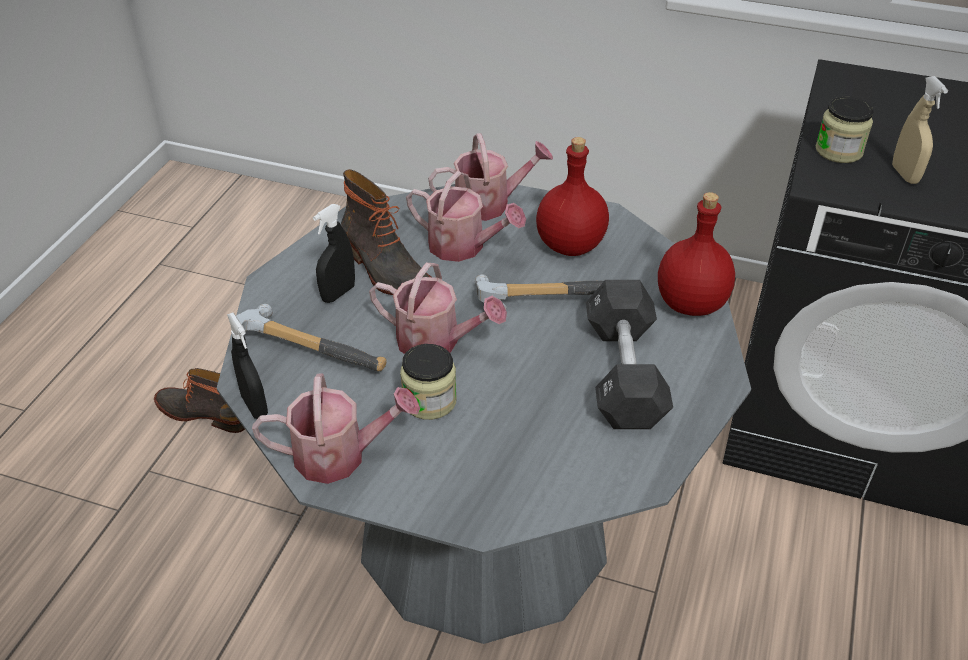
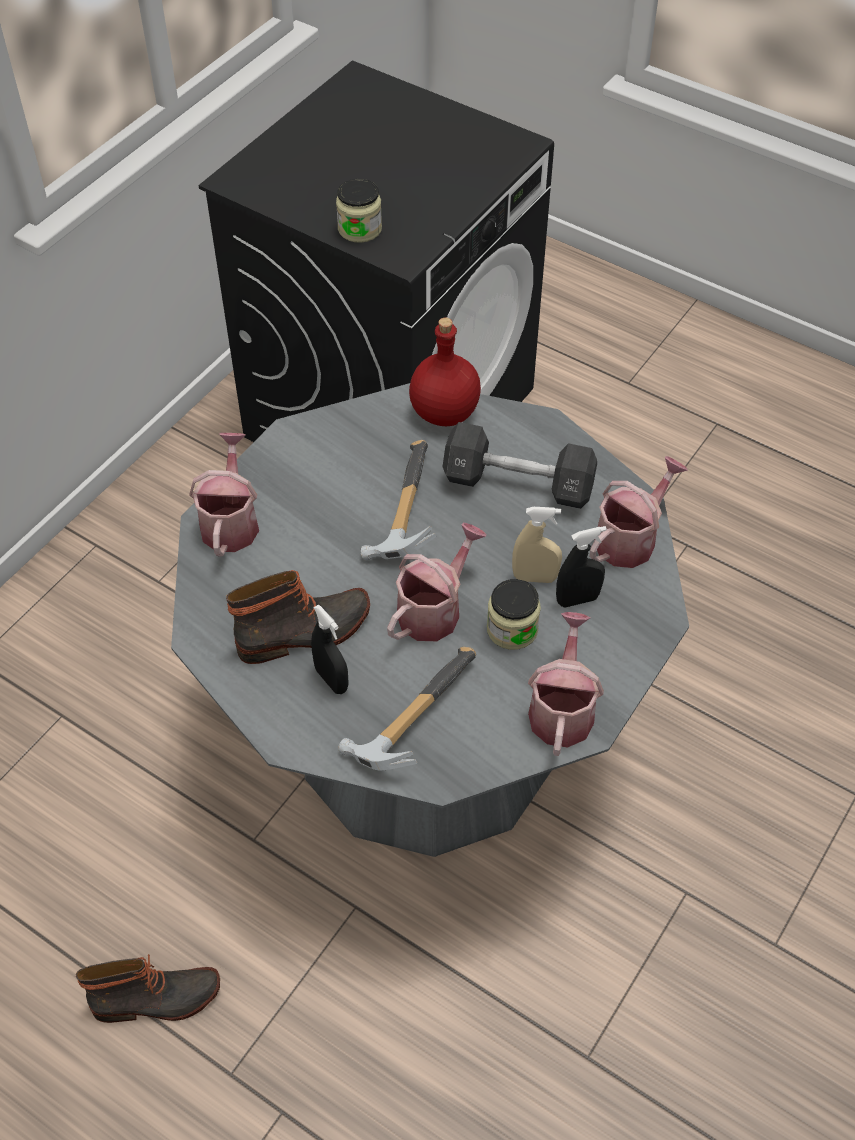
camera: 75 degrees left, 10 degrees up
(204, 412) = (157, 1000): boot -> boot turned 135 degrees counterclockwise
(254, 406) = (479, 772): black spray bottle -> black spray bottle (577, 599)
(463, 247) = (296, 558): watering can -> watering can (630, 538)
(571, 245) = (328, 472): red bottle -> none
(905, 174) = (411, 204): beige spray bottle -> beige spray bottle (535, 578)

